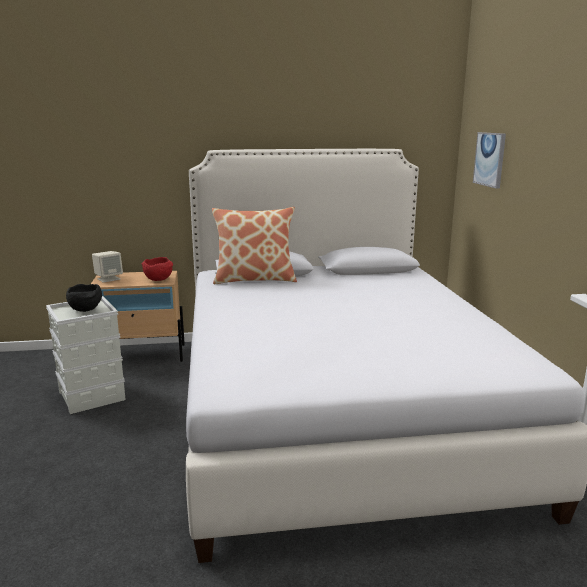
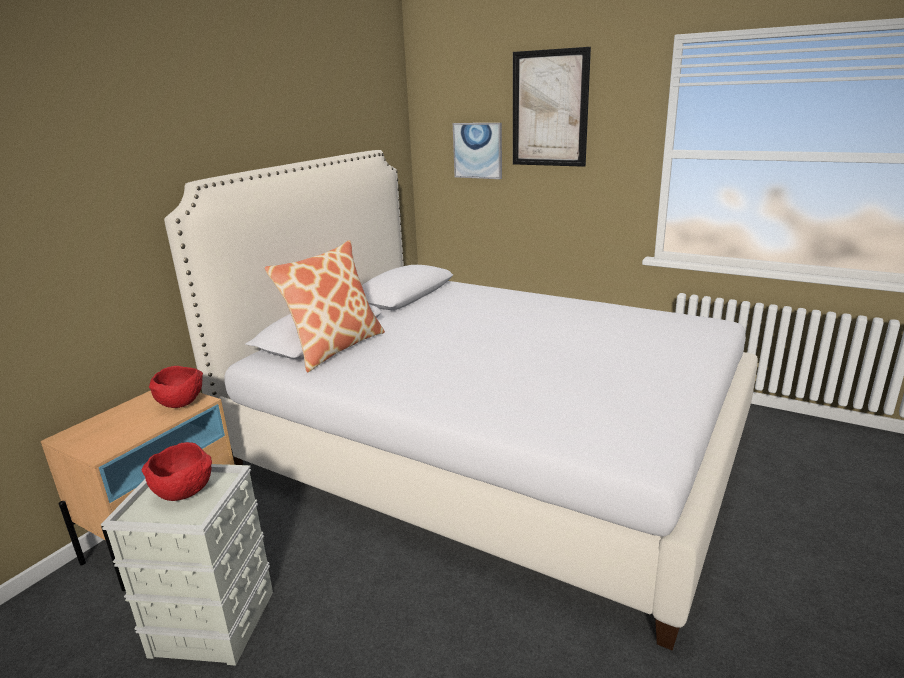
camera: 50 degrees left, 5 degrees up
(86, 310) = (186, 492): black bowl -> red bowl
(108, 279) = (92, 438): beige speaker -> none
(535, 121) = (549, 109): none -> picture

